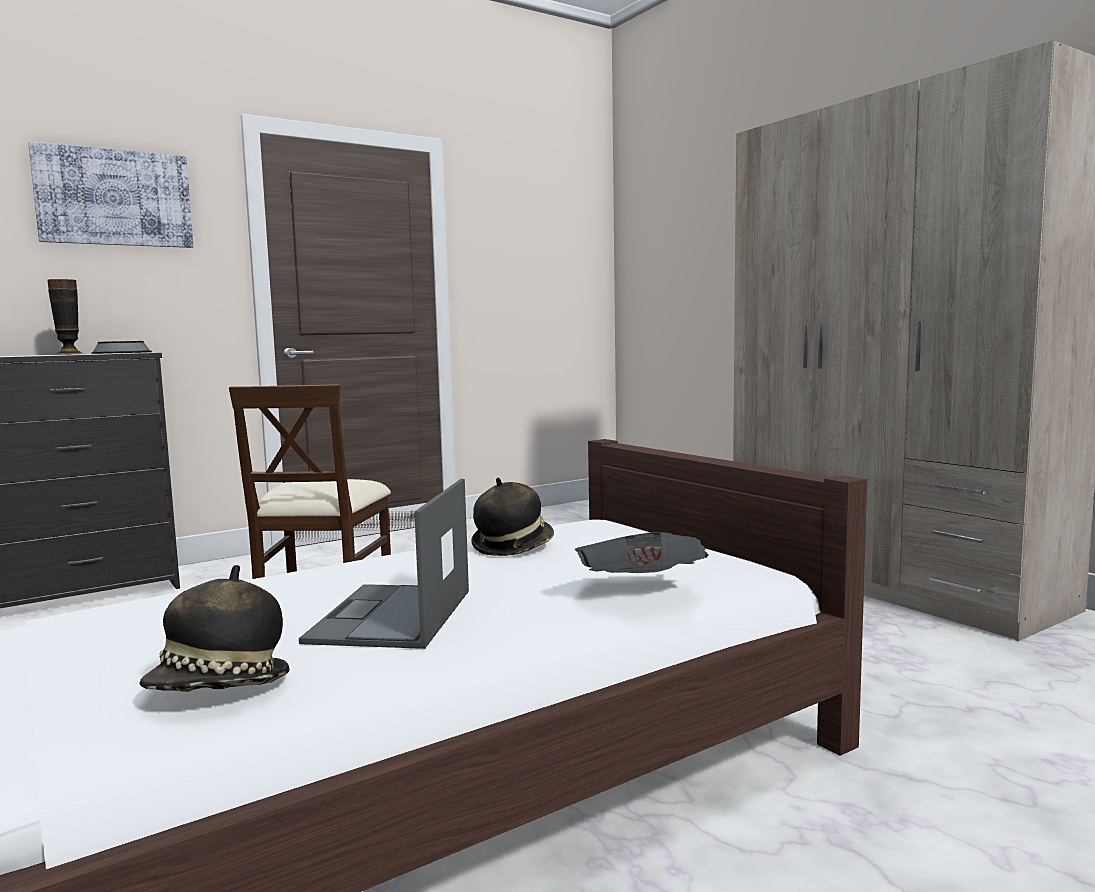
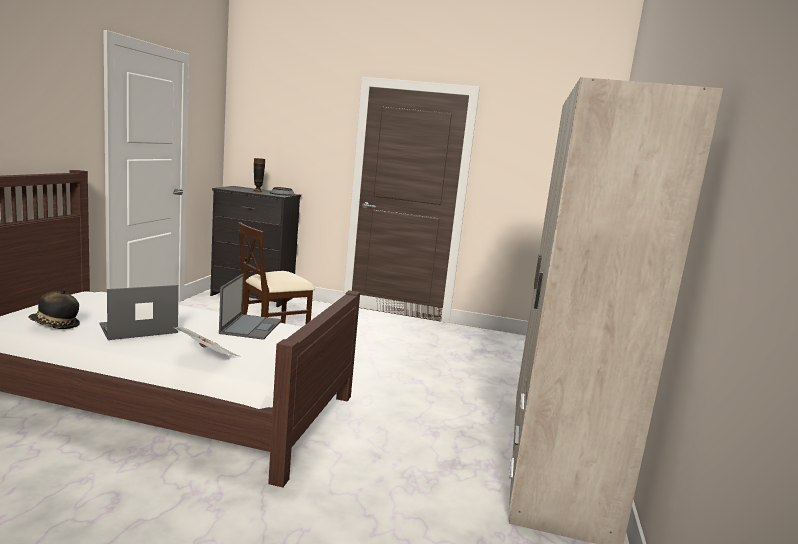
camera: 45 degrees right, 5 degrees up
(114, 198) = (299, 120): picture -> none
(512, 547) = (251, 327): hat -> laptop

